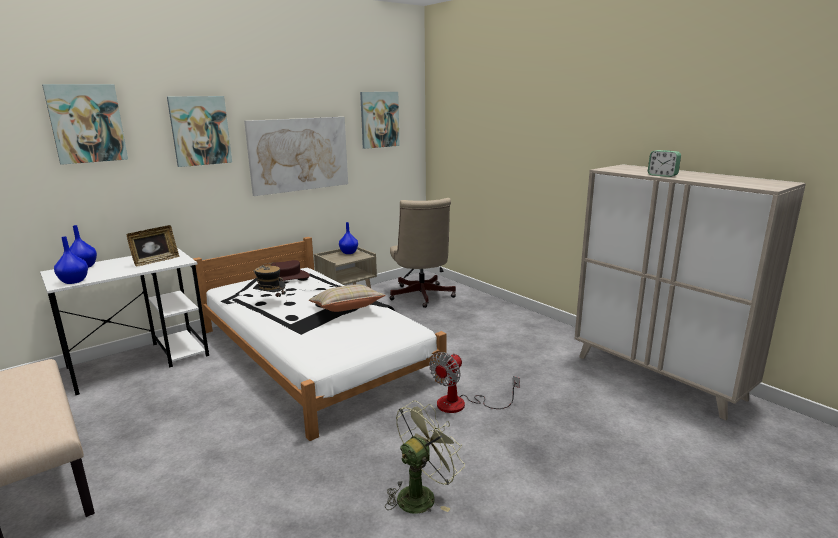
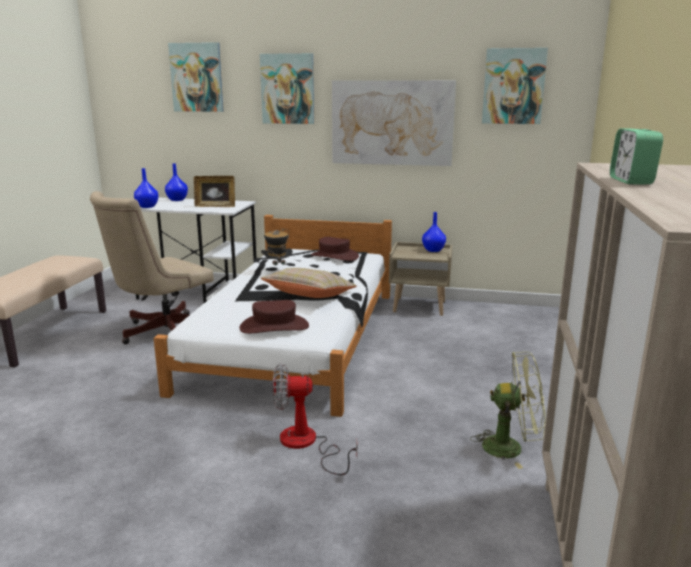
camera: 50 degrees right, 0 degrees up
(377, 336) = (274, 326): none -> brown hat
(421, 297) = (499, 332): beige office chair -> beige office chair (161, 333)
(421, 494) = (126, 484): green fan -> green fan (511, 447)

